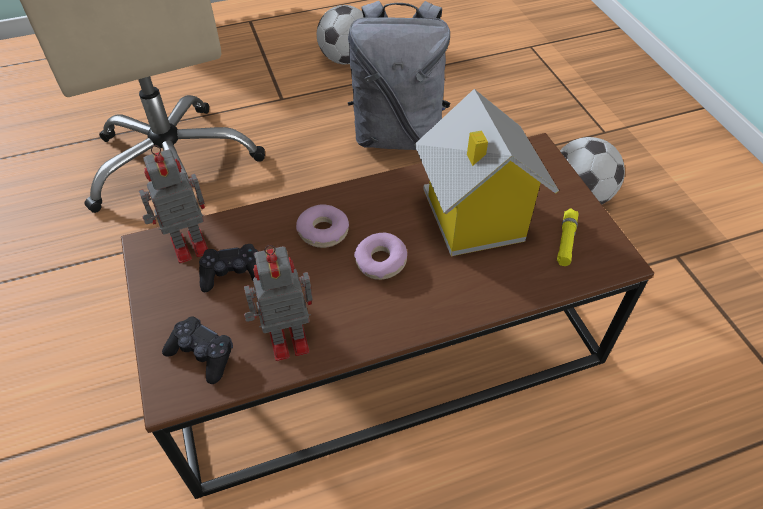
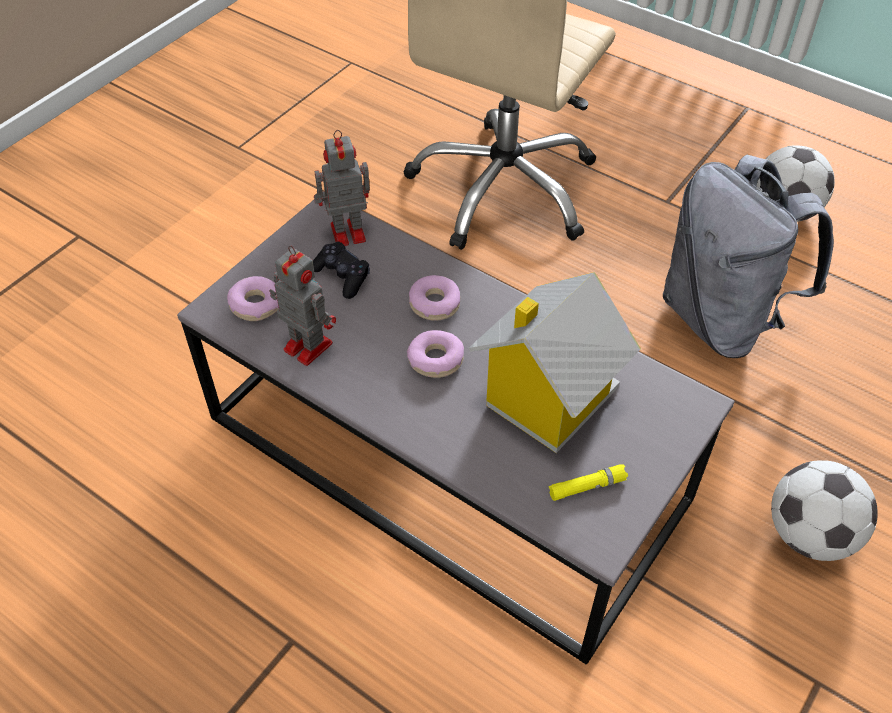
camera: 55 degrees right, 0 degrees up
(187, 246) = (345, 233): toy robot -> toy robot turned 45 degrees counterclockwise
(202, 354) = (256, 305): black game controller -> donut
(381, 346) = (445, 459): brown coffee table -> grey coffee table

